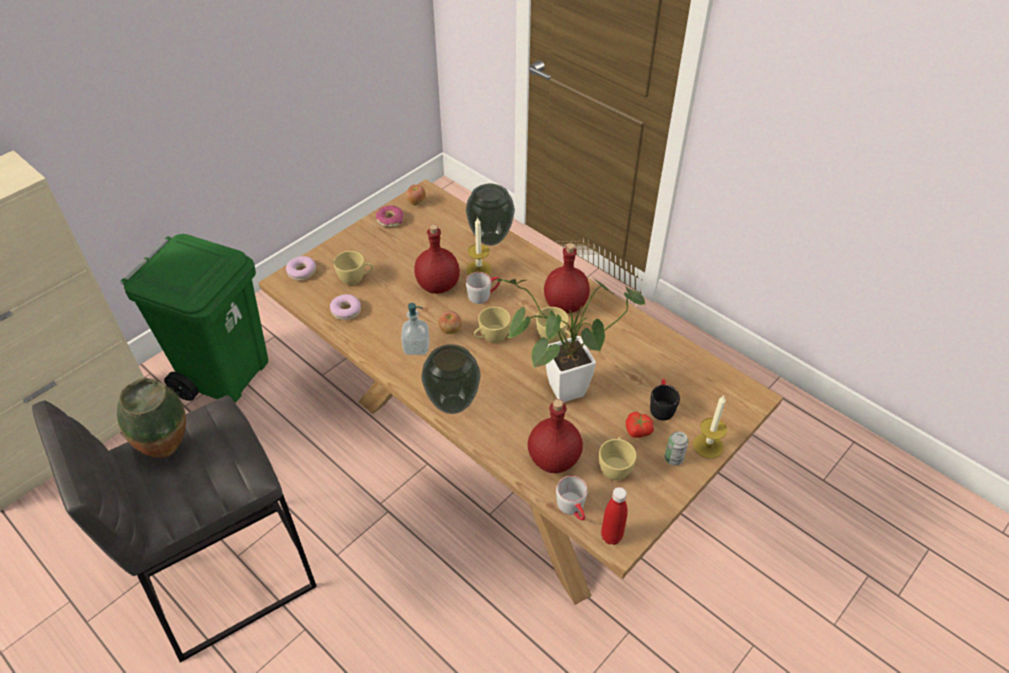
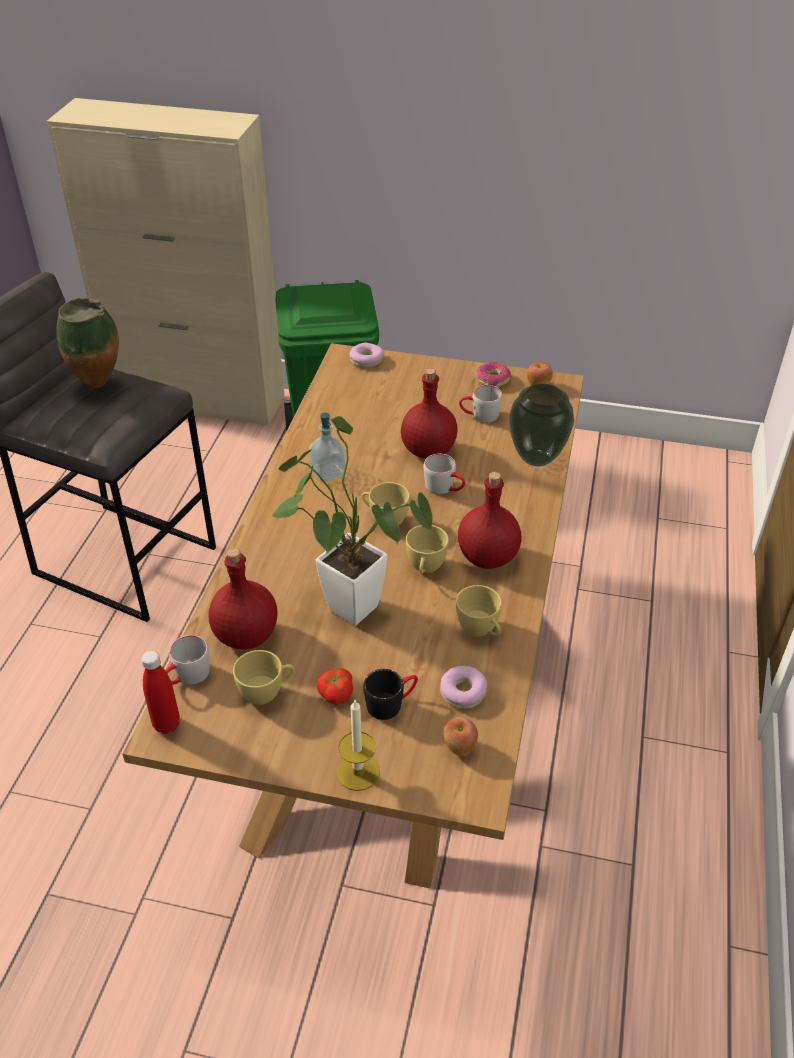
camera: 60 degrees right, 5 degrees down
(346, 310) = (339, 408): donut -> donut (463, 692)
(356, 279) = (387, 395): yellow cup -> yellow cup (480, 631)
(423, 244) = (479, 415): none -> grey mug
(450, 331) = (370, 486): apple -> apple (459, 747)
(452, 405) = (269, 529): vase -> none
(479, 269) = (480, 469): candle -> none
(673, 458) = (314, 743): can -> none

